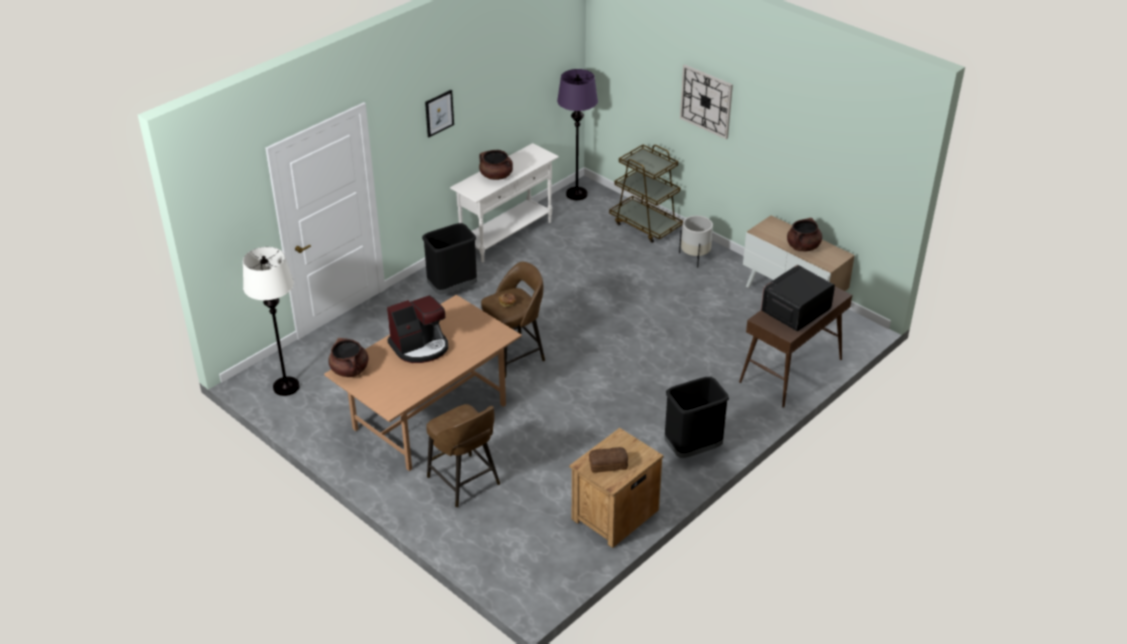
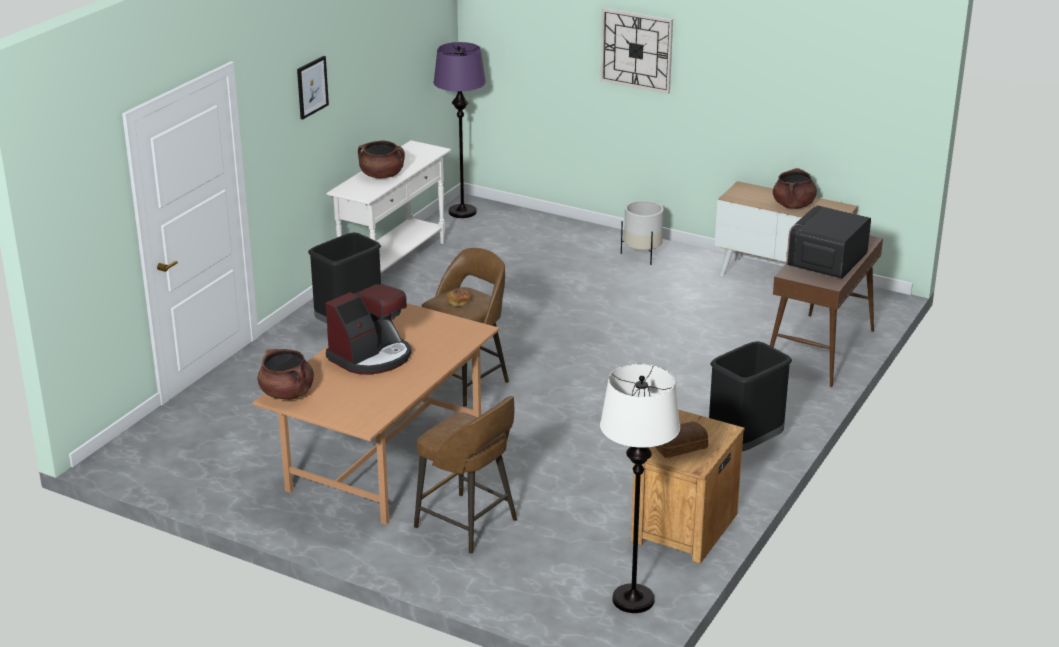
camera: 15 degrees left, 10 degrees down
(286, 387) = (169, 458): white floor lamp -> white floor lamp (633, 599)
(645, 225) = (564, 232): brown cart -> none

